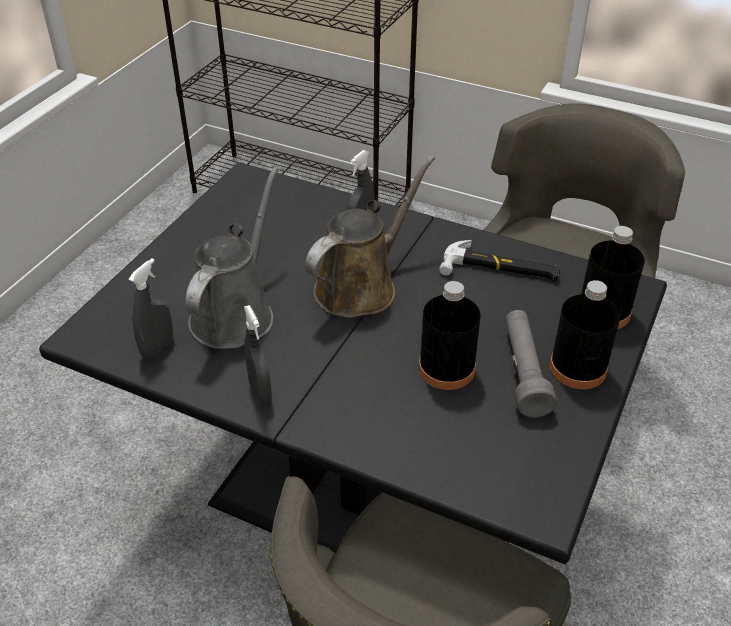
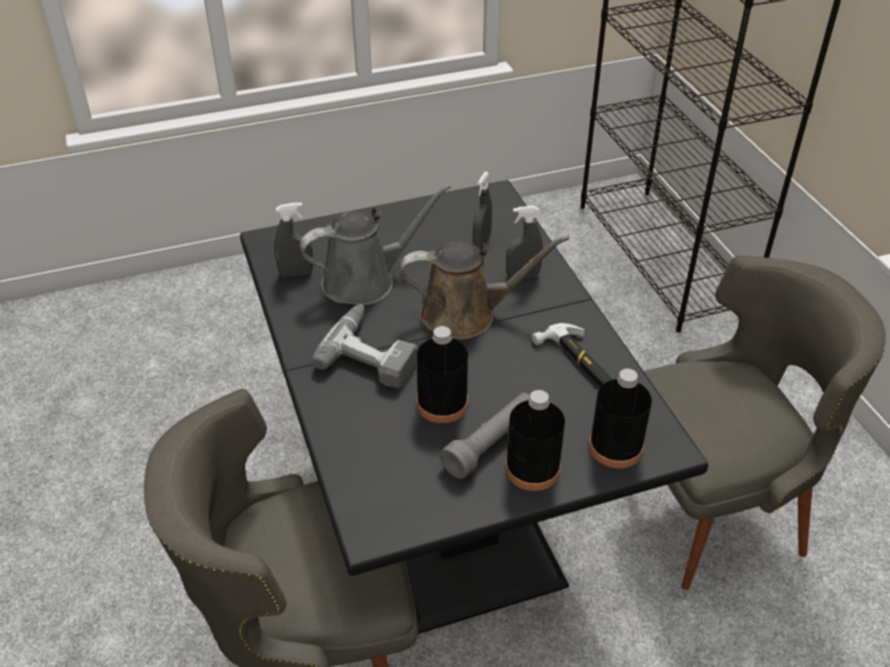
camera: 45 degrees right, 0 degrees up
(260, 391) = (314, 337): grey spray bottle -> grey spray bottle (481, 242)
(331, 368) = (373, 352): none -> power drill

